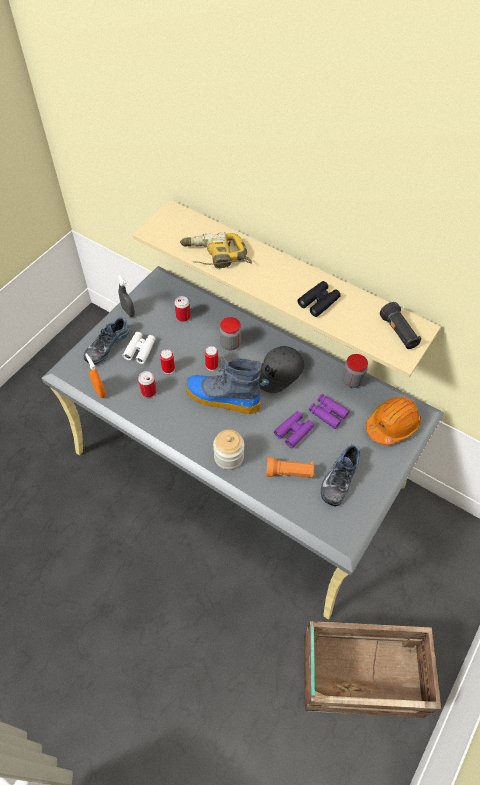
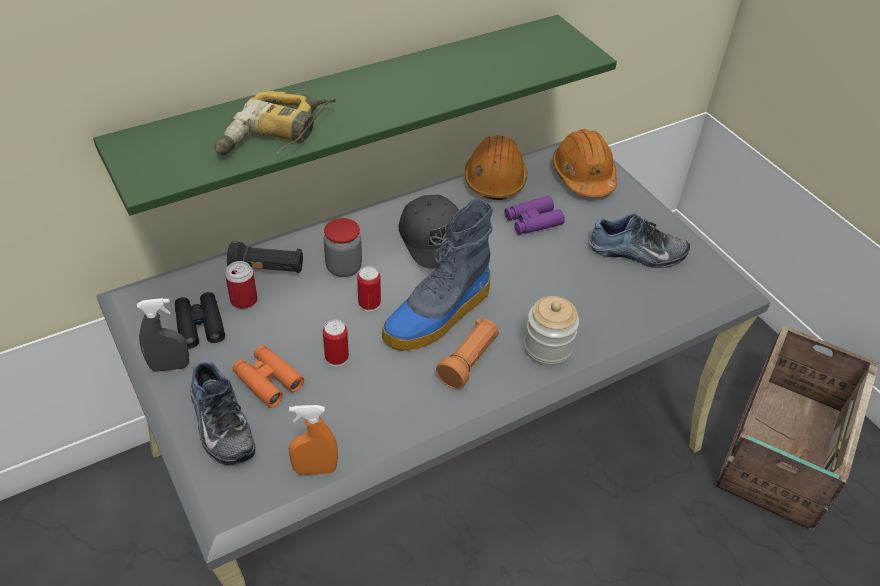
camera: 65 degrees left, 10 degrees down
(140, 350) = (268, 380): white binoculars -> orange binoculars
(148, 391) = (364, 400): can -> none
(289, 473) = (606, 295): orange flashlight -> orange flashlight (469, 361)
(293, 277) = (351, 106): beige shelf -> green shelf
(294, 431) = (542, 264): purple binoculars -> none
(318, 302) = (449, 80): black binoculars -> black binoculars (200, 325)
(338, 478) = (637, 253): shoe -> shoe turned 45 degrees counterclockwise
(352, 380) = (495, 179): jar -> orange hard hat
(398, 333) = (548, 44): black flashlight -> black flashlight (267, 269)

